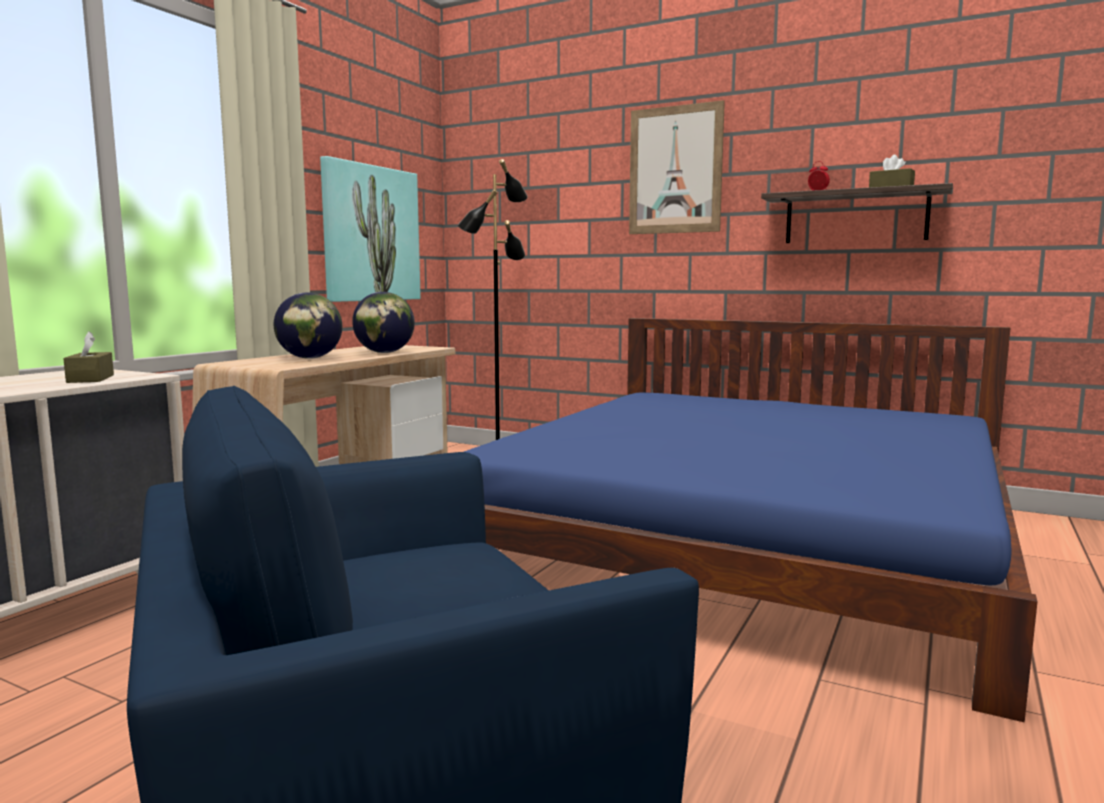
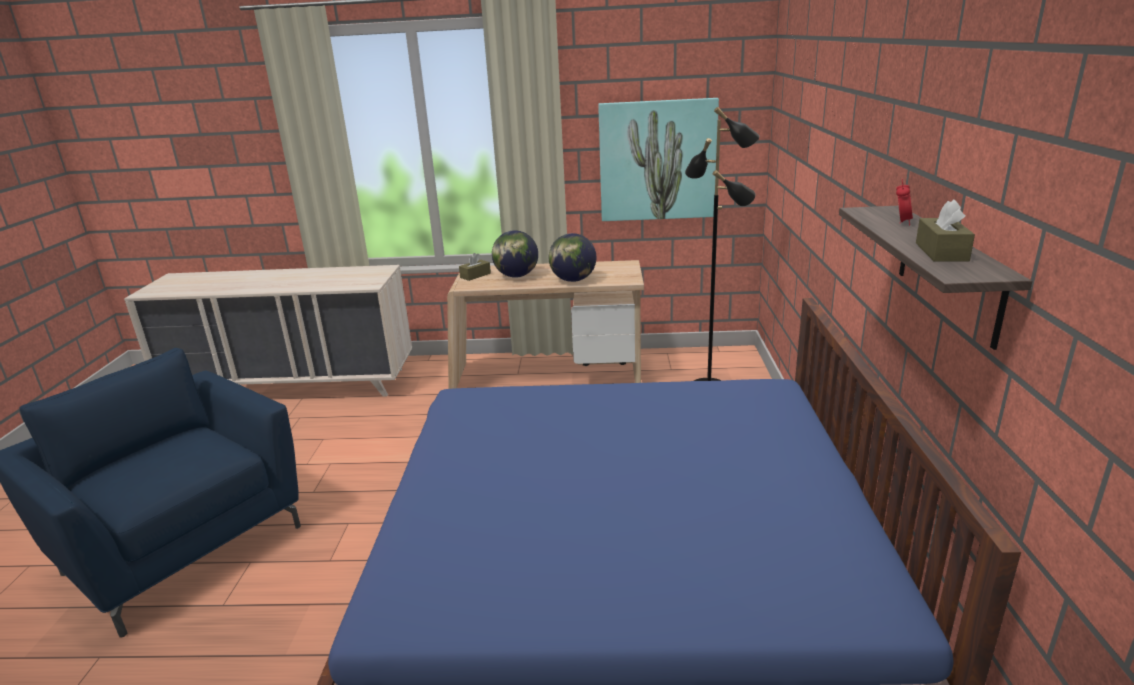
camera: 65 degrees right, 15 degrees up
(90, 379) = (353, 282): brown tissue box -> brown tissue box (475, 275)
(675, 170) = (856, 136): picture -> none

